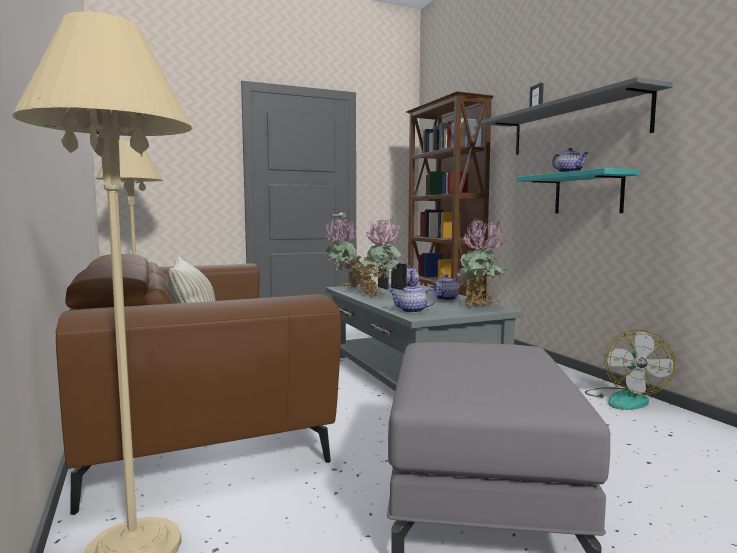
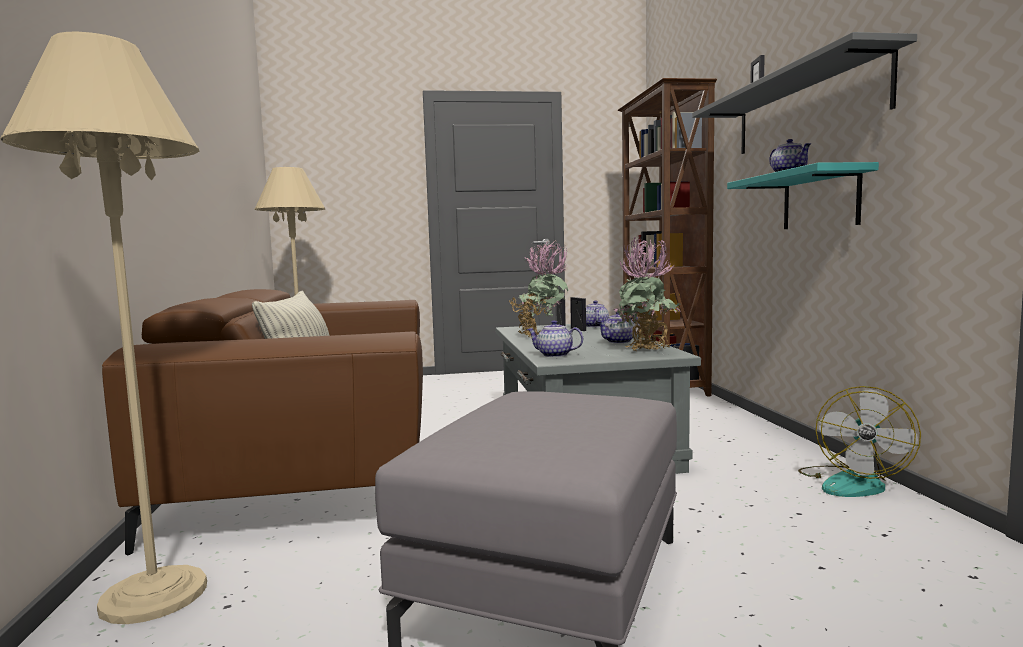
camera: 15 degrees right, 0 degrees up
(346, 288) = (517, 328): potted plant -> none

